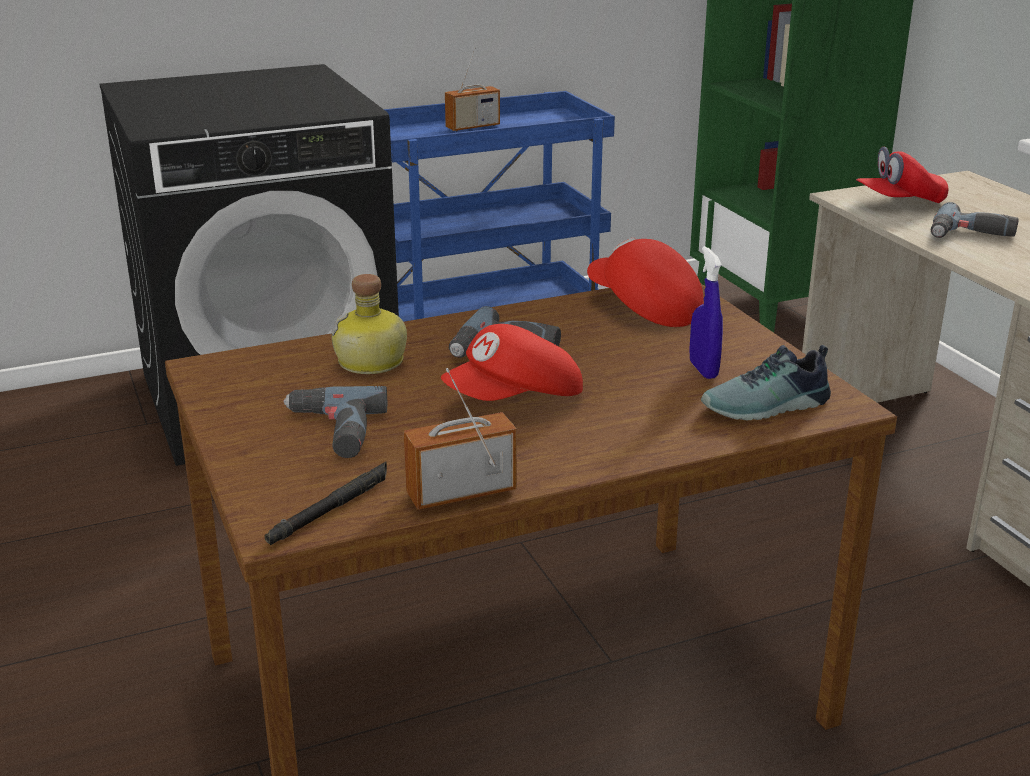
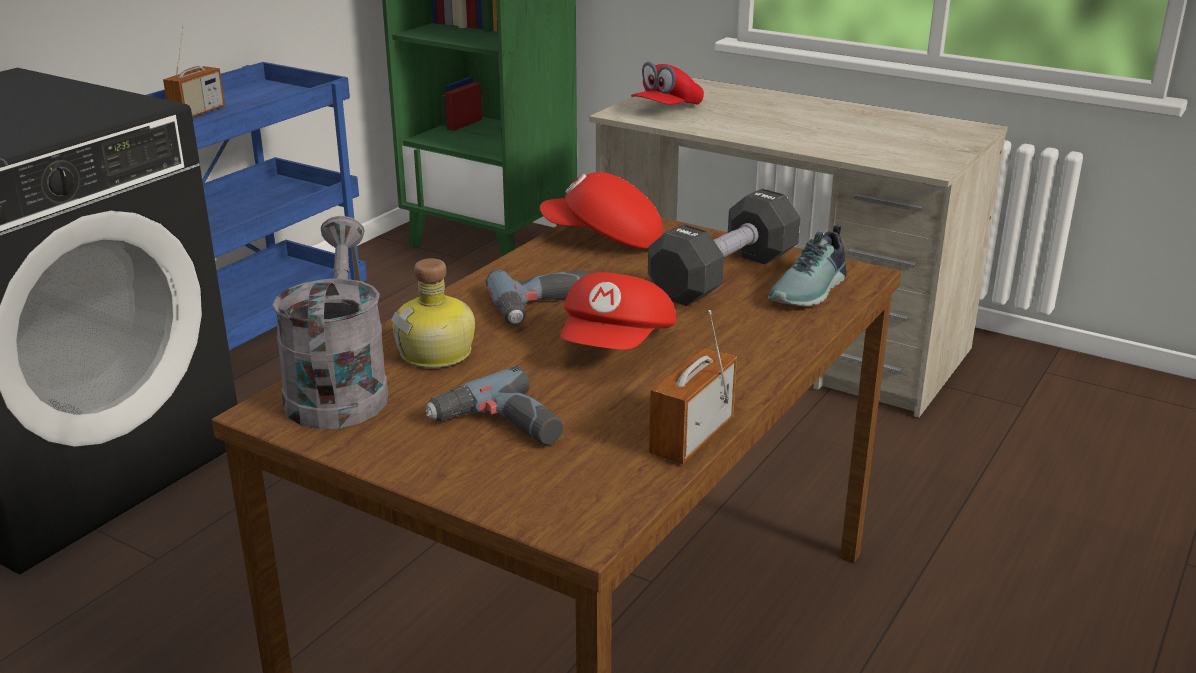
camera: 35 degrees left, 0 degrees up
(268, 366) = (338, 389): none -> grey watering can
(331, 509) = (605, 493): black flashlight -> none
(703, 370) = (724, 276): blue spray bottle -> black dumbbell
(971, 235) = (752, 124): power drill -> none

